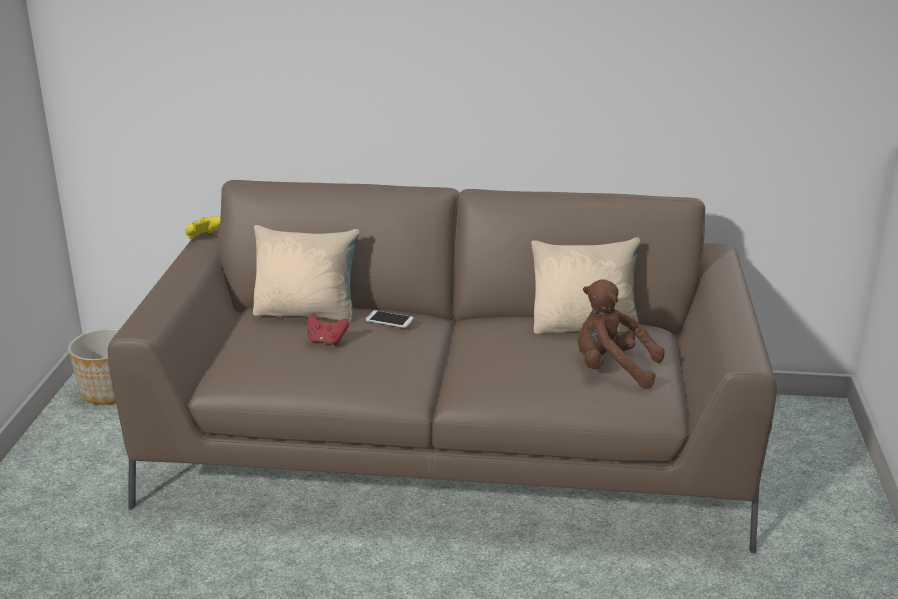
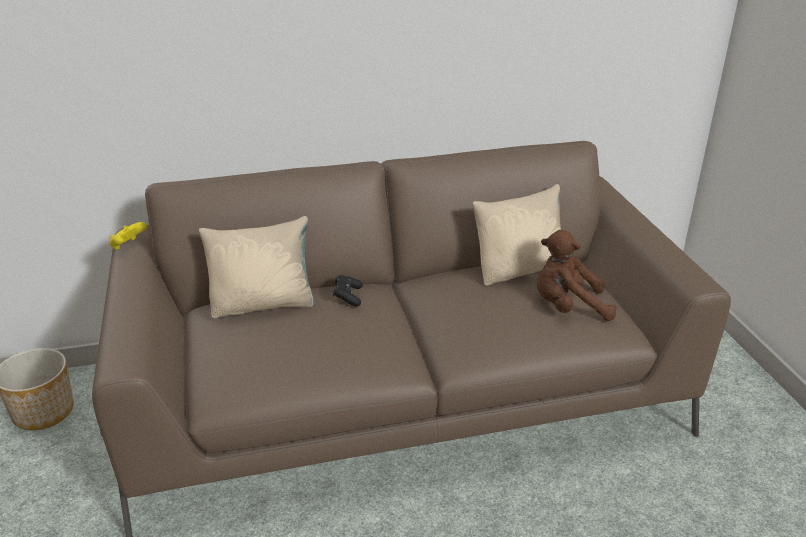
camera: 20 degrees left, 5 degrees up
(326, 341) = (304, 332): red game controller -> none
(389, 319) = (348, 297): phone -> black game controller

